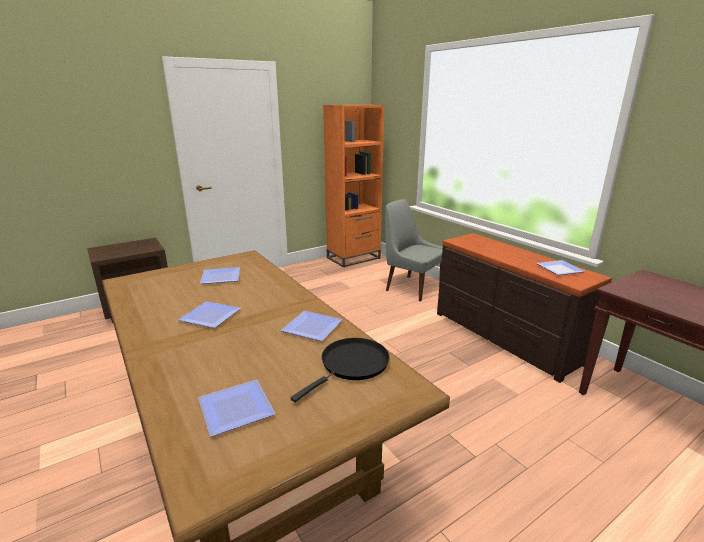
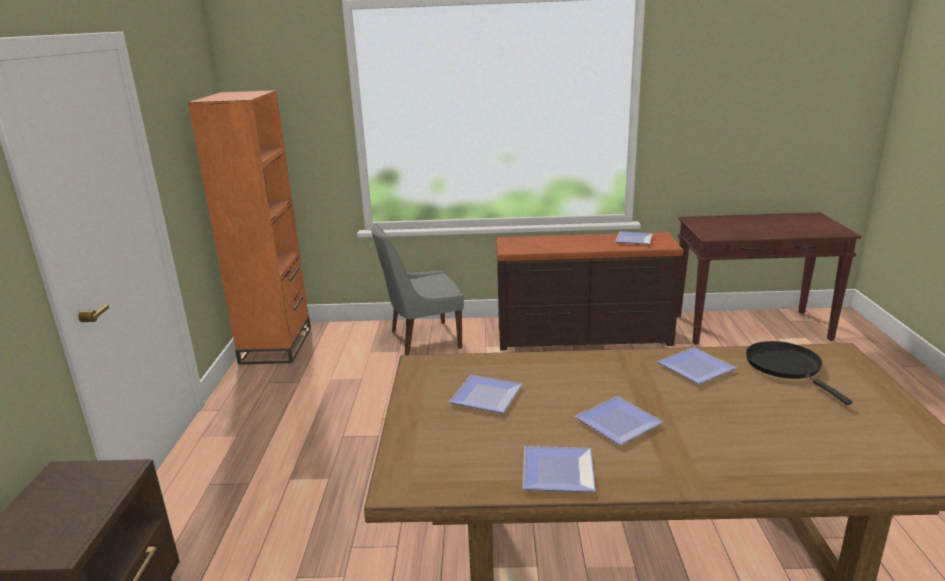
camera: 55 degrees left, 0 degrees up
(233, 408) = (845, 440): plate -> plate (555, 473)

